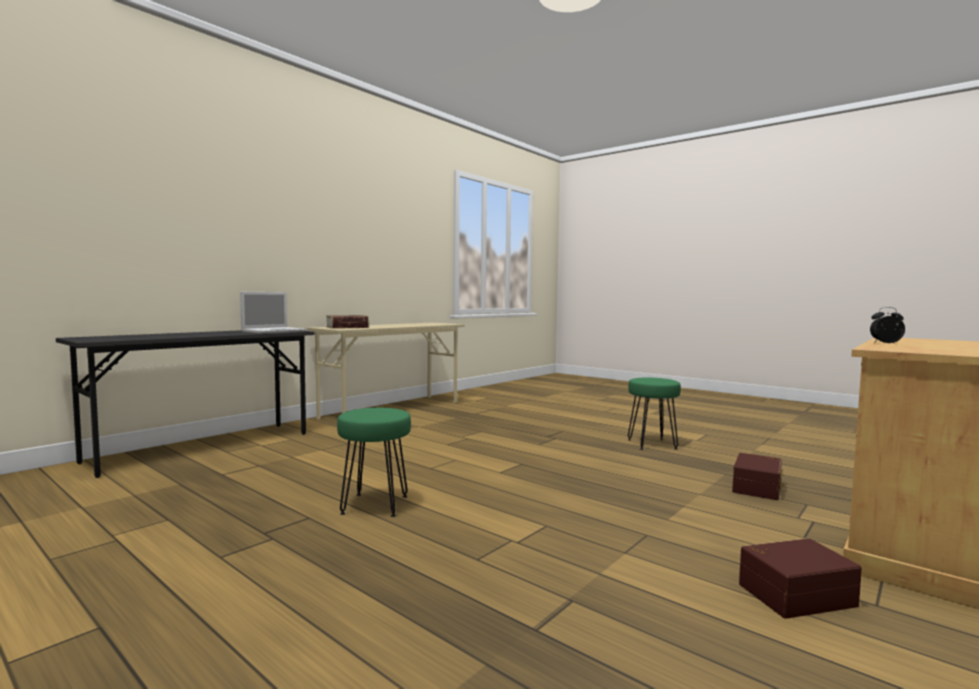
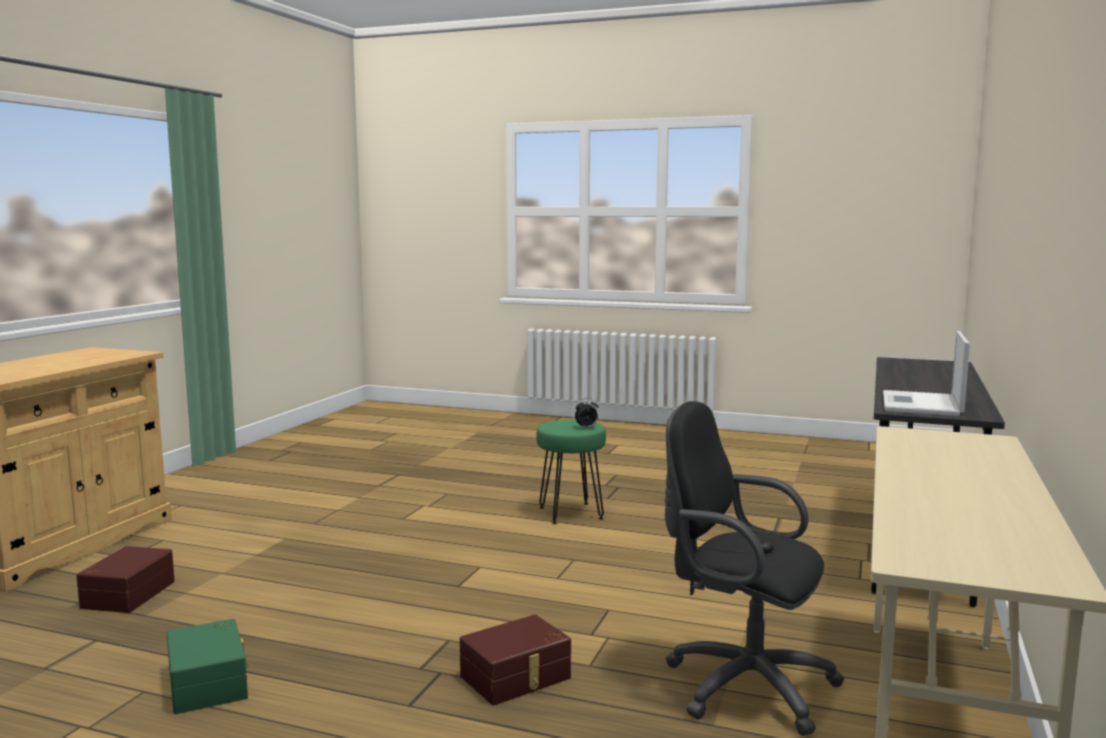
camera: 160 degrees right, 5 degrees up
(347, 327) = (949, 447): book -> none
(431, 422) = (741, 684): none -> black office chair
(652, 444) = (210, 683): green stool -> green storage box
(794, 593) = (229, 503): brown storage box -> brown storage box (517, 678)
(885, 343) = (88, 362): alarm clock -> alarm clock (586, 428)

